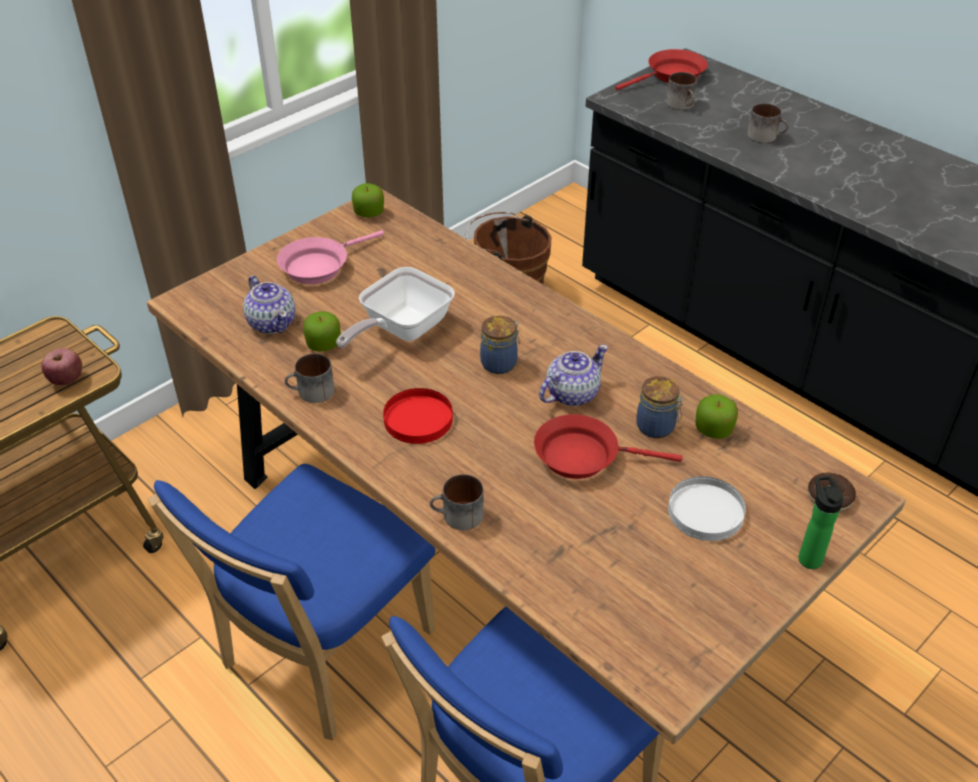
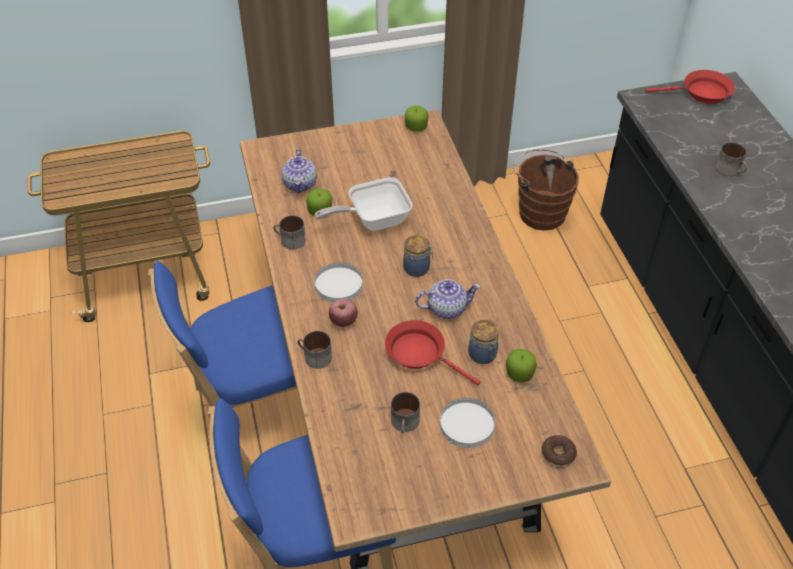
camera: 30 degrees right, 5 degrees up
(67, 380) = (166, 176): apple -> apple (343, 321)
(319, 266) = (356, 155): pink frying pan -> none
(419, 419) = (339, 285): red plate -> white plate
(683, 105) = (688, 121): mug -> mug (406, 423)
(808, 557) = (508, 485): bottle -> none

